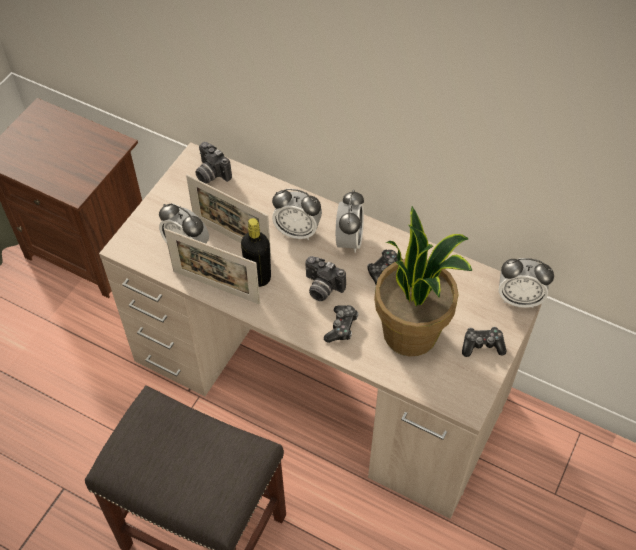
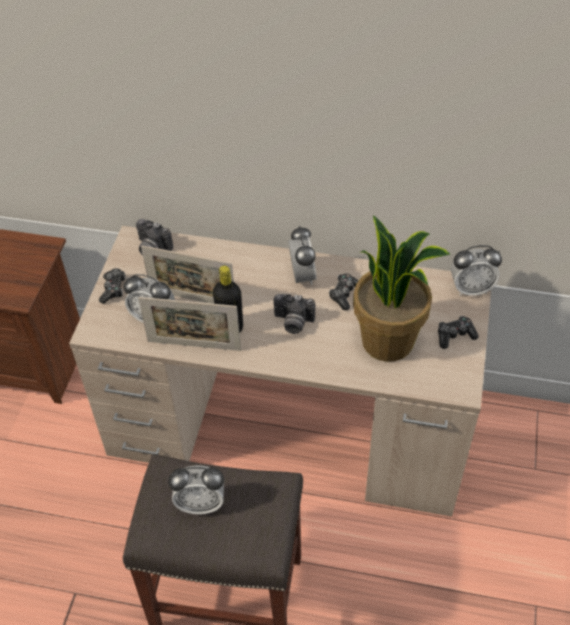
camera: 15 degrees left, 5 degrees down
(297, 231) = (252, 279): alarm clock -> alarm clock (200, 503)
(341, 327) = (324, 351): game controller -> game controller (113, 289)

